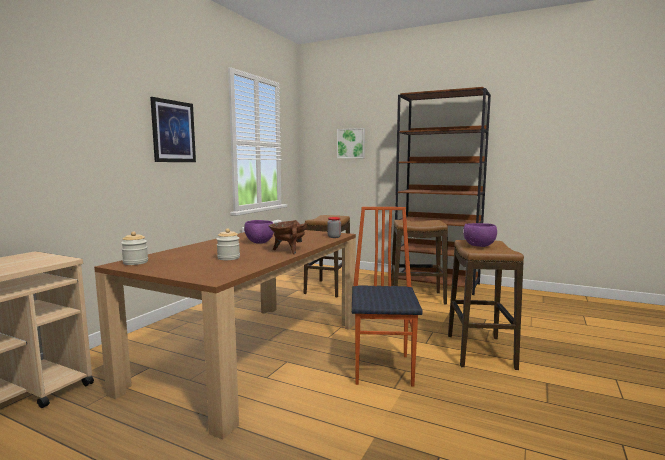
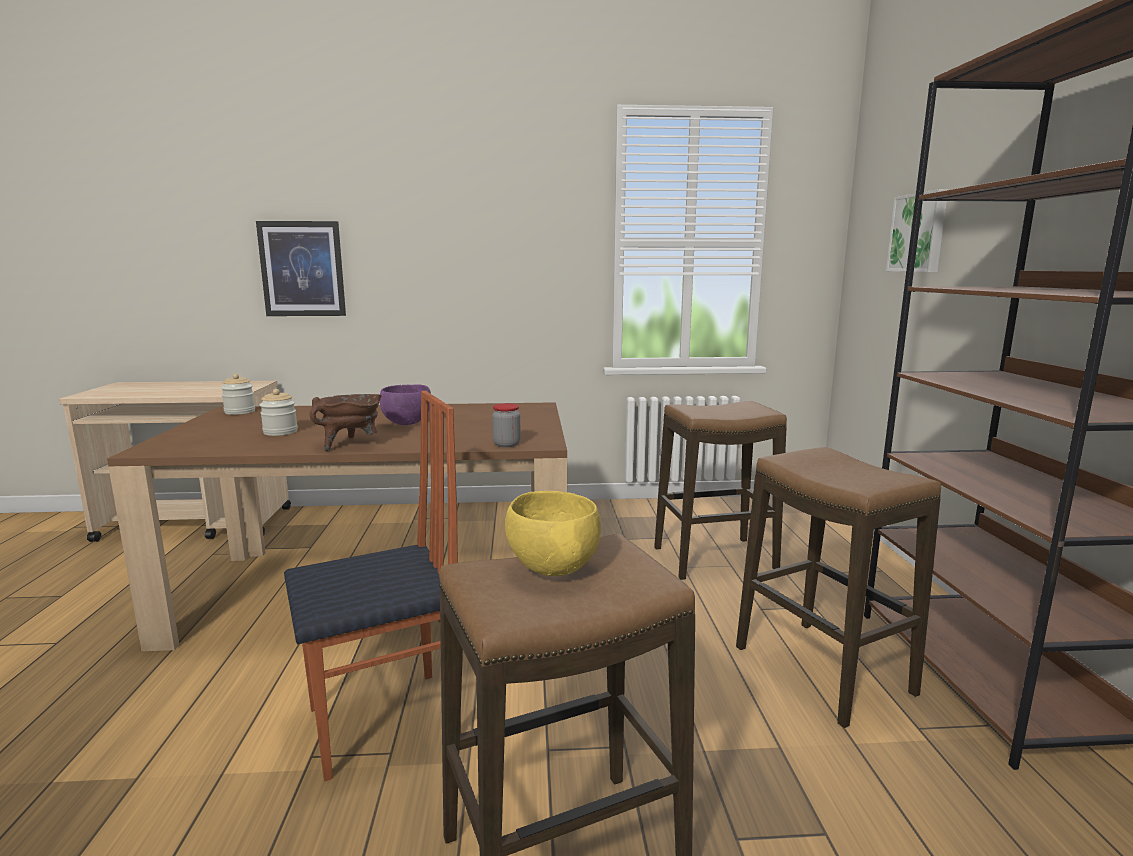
camera: 60 degrees right, 5 degrees up
(173, 131) = (480, 234): picture -> picture (302, 269)
(479, 246) = (552, 568): purple bowl -> yellow bowl

